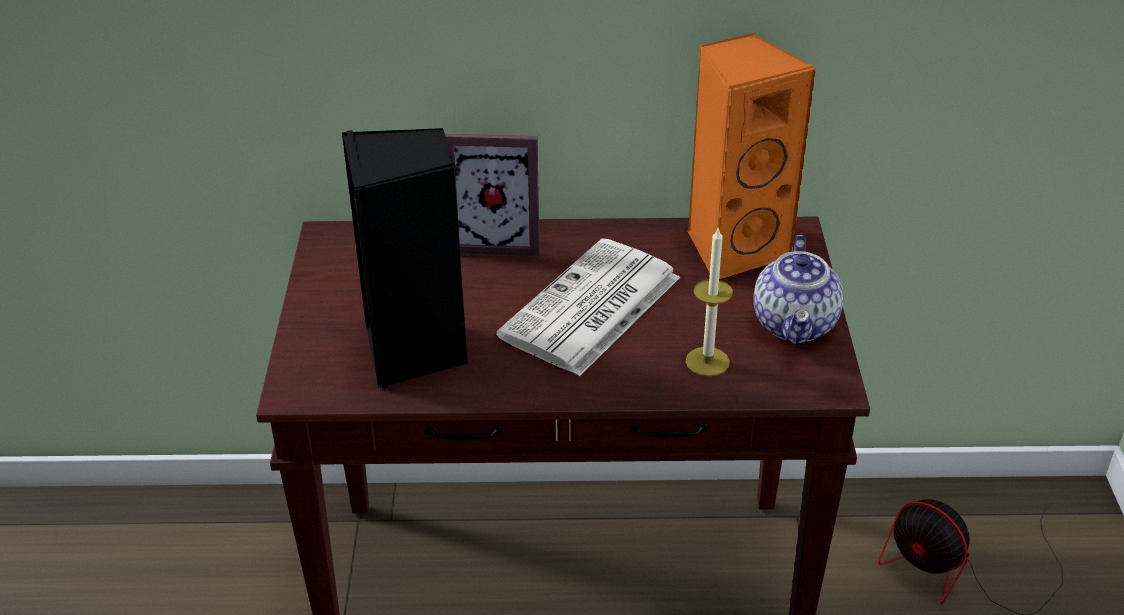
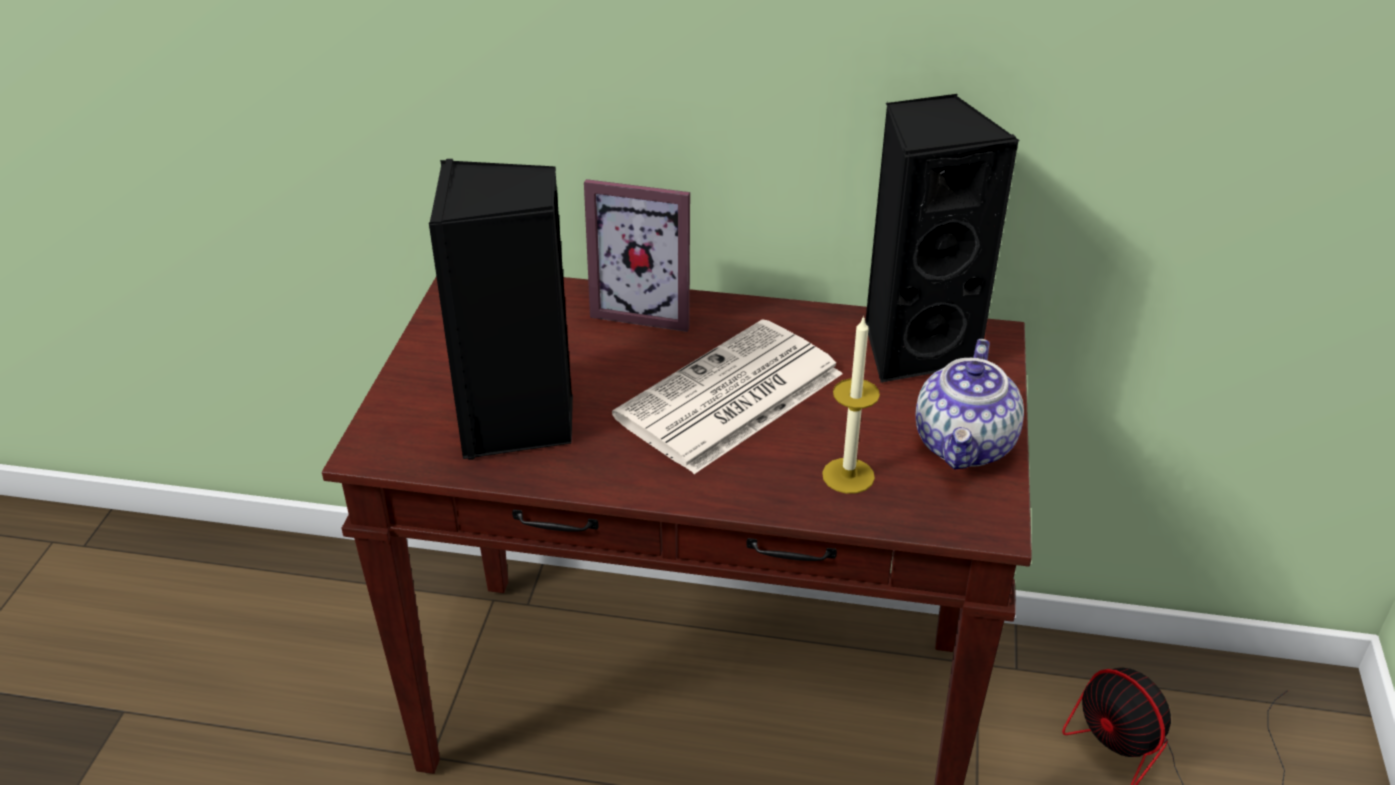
camera: 10 degrees right, 0 degrees up
(734, 248) = (915, 347): orange speaker -> black speaker

